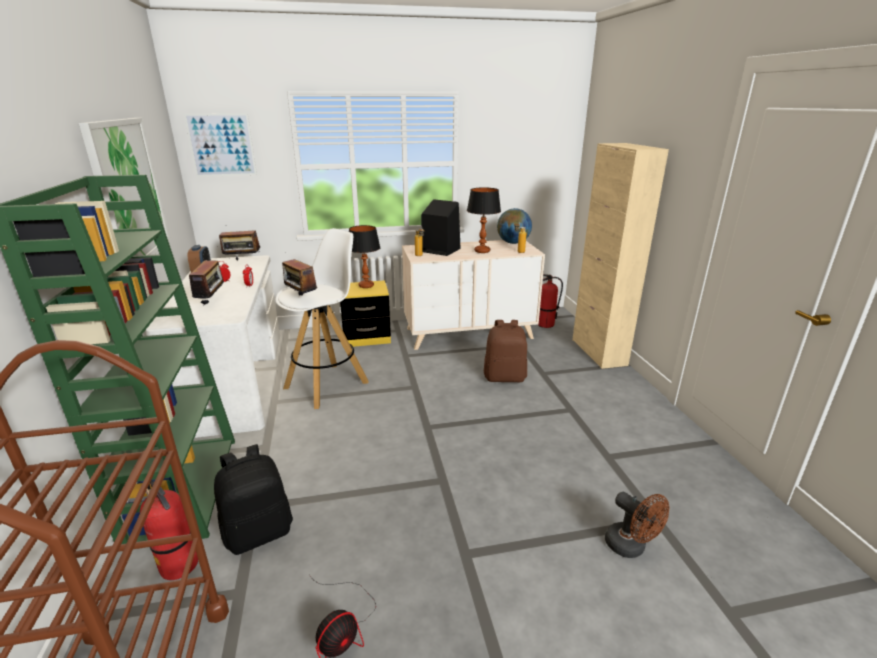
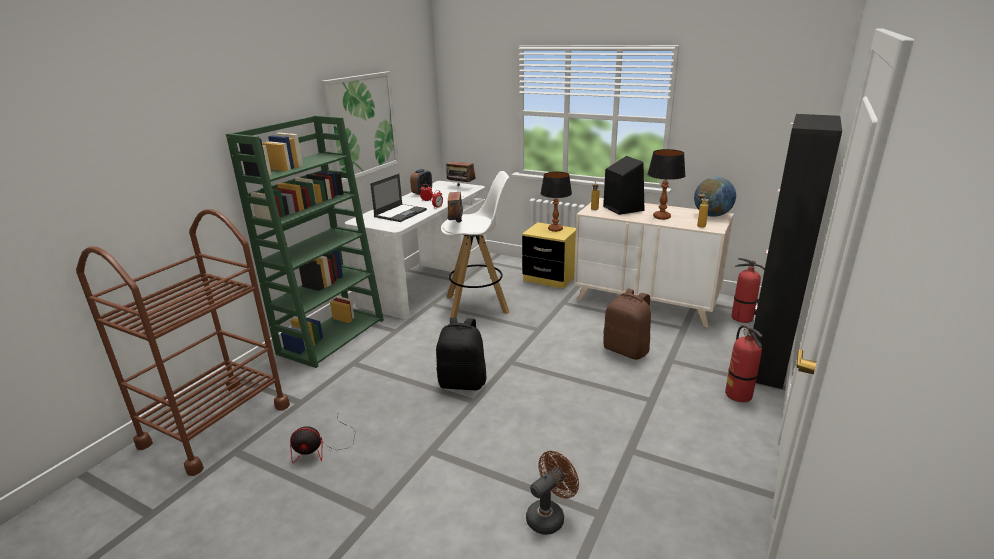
camera: 40 degrees right, 0 degrees up
(180, 565) = (291, 375): fire extinguisher -> fire extinguisher (738, 395)
(212, 301) = (401, 213): radio -> laptop
(221, 145) = (467, 90): picture -> none
(259, 532) = (340, 377): black backpack -> black backpack (463, 382)
(598, 352) = (765, 364): beige cabinet -> black cabinet
(630, 547) = (549, 515): brown fan -> brown fan turned 135 degrees counterclockwise

